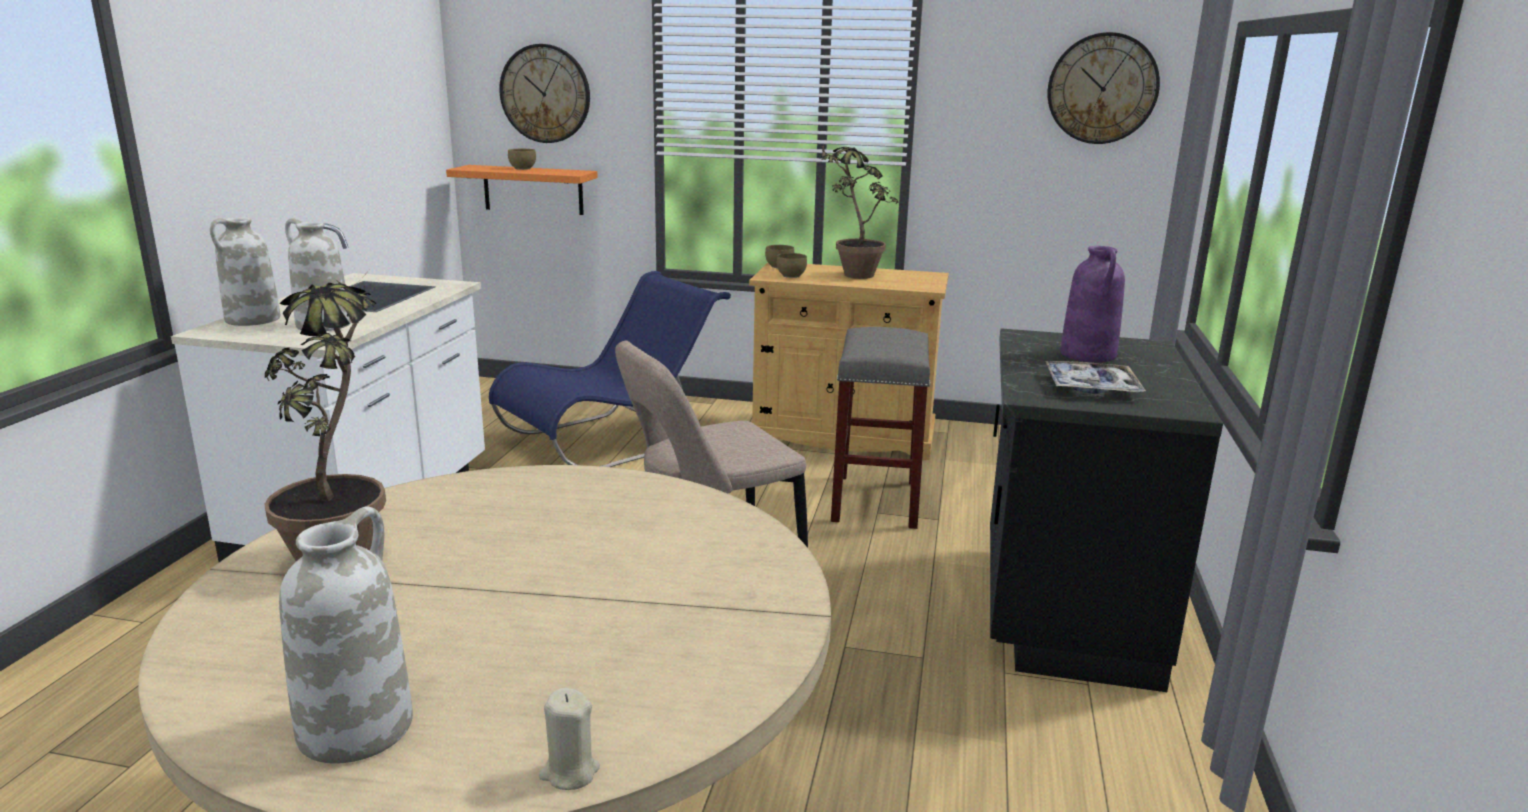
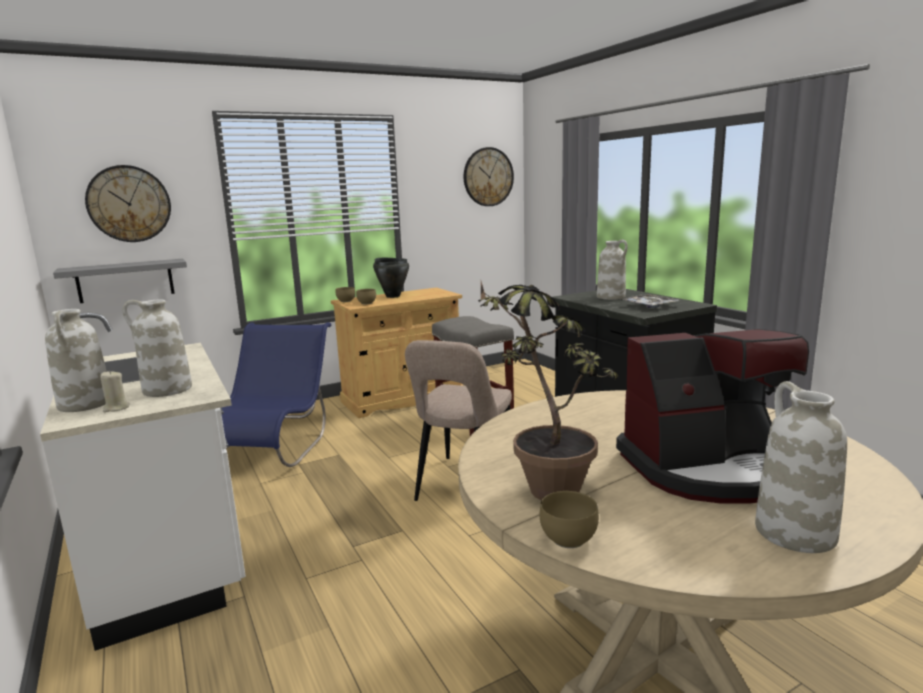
camera: 40 degrees left, 5 degrees down
(507, 625) = (708, 469): none -> coffee machine
(523, 169) = (121, 264): brown bowl -> brown bowl (570, 539)
(533, 190) = (125, 280): orange shelf -> grey shelf
(569, 772) = (887, 494): beige candle -> beige candle (116, 408)
(851, 273) = (393, 296): potted plant -> black cooking pot
(1089, 355) = (611, 297): purple vase -> white vase

